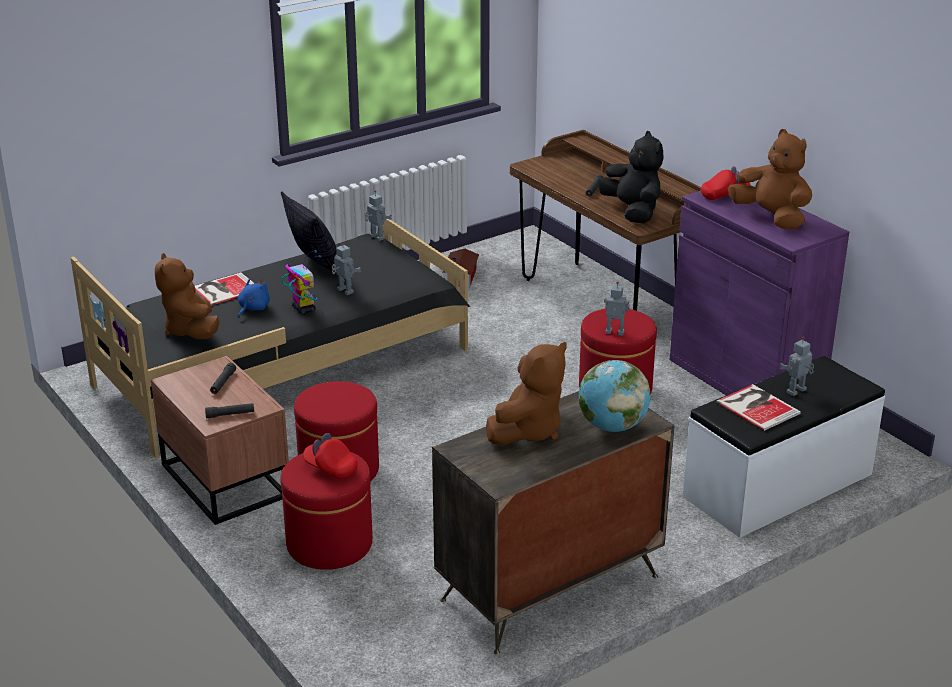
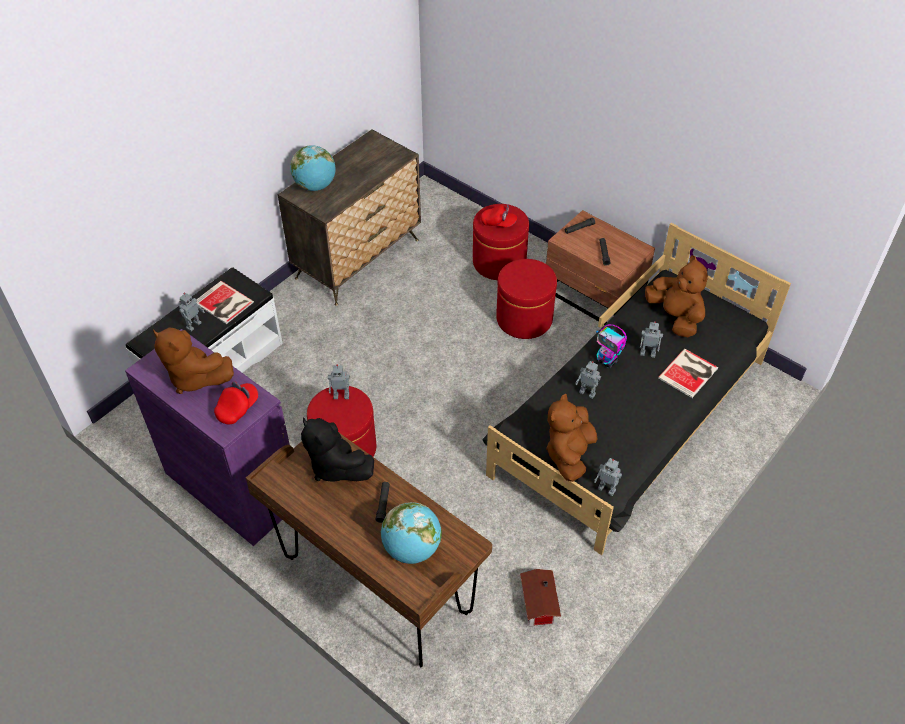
camera: 165 degrees right, 20 degrees up
(253, 309) = (648, 353): blue plush toy -> toy robot
(314, 266) = (635, 424): pillow -> none
(528, 430) = (366, 174): brown plush toy -> brown plush toy (569, 454)
(576, 169) = (412, 548): none -> globe
(724, 196) = (237, 408): red cap -> red cap turned 150 degrees clockwise

